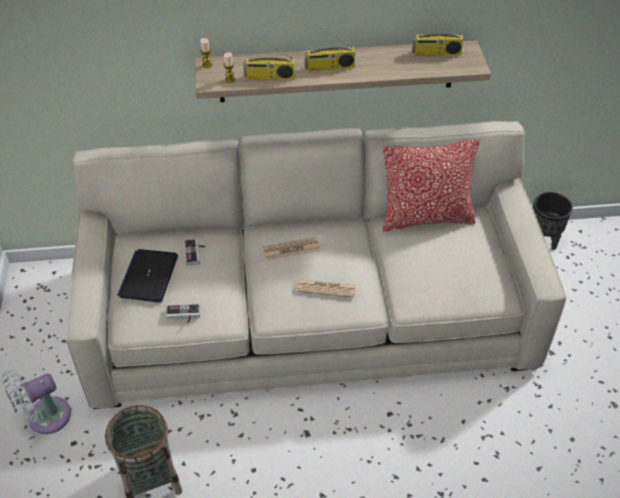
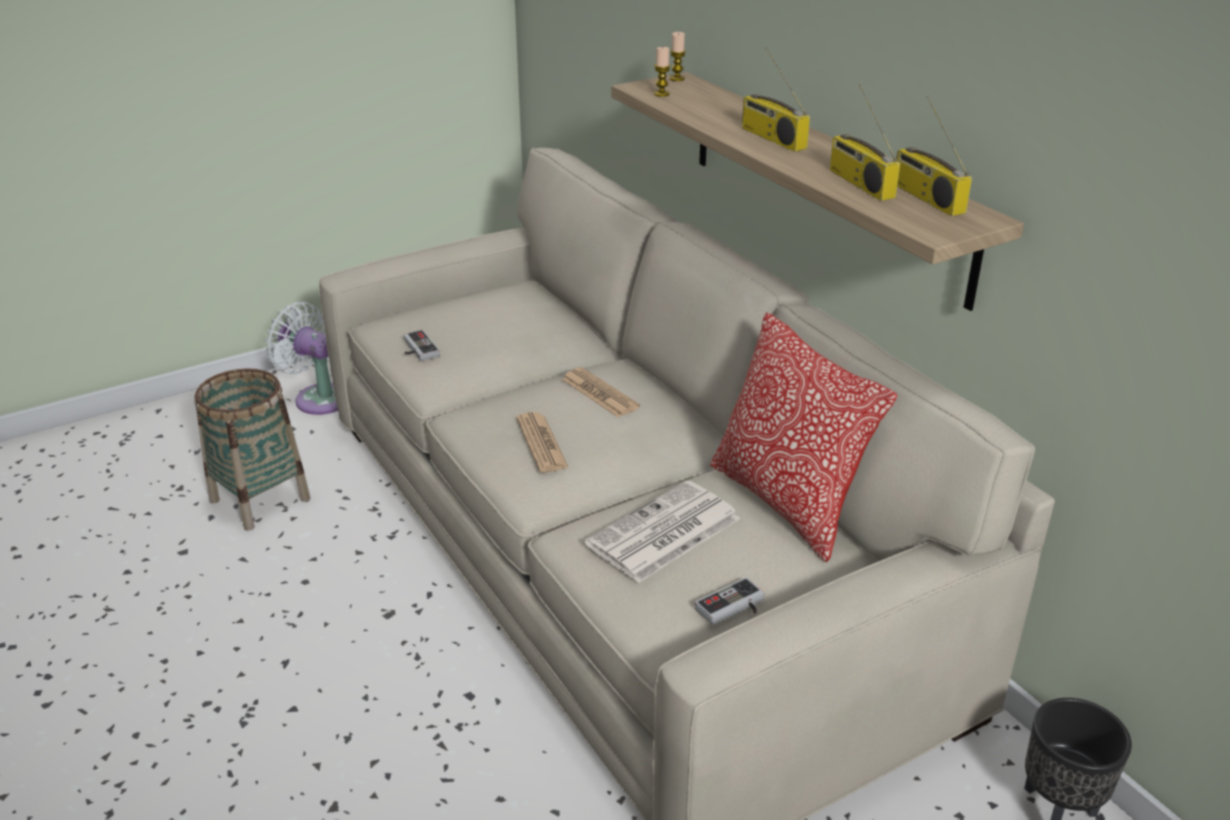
camera: 65 degrees right, 15 degrees down
(148, 276) = (468, 309): laptop -> none
(195, 253) = (533, 327): game controller -> game controller (733, 608)
(269, 77) = (696, 111): radio -> radio (859, 183)
(429, 269) = (663, 533): none -> newspaper

